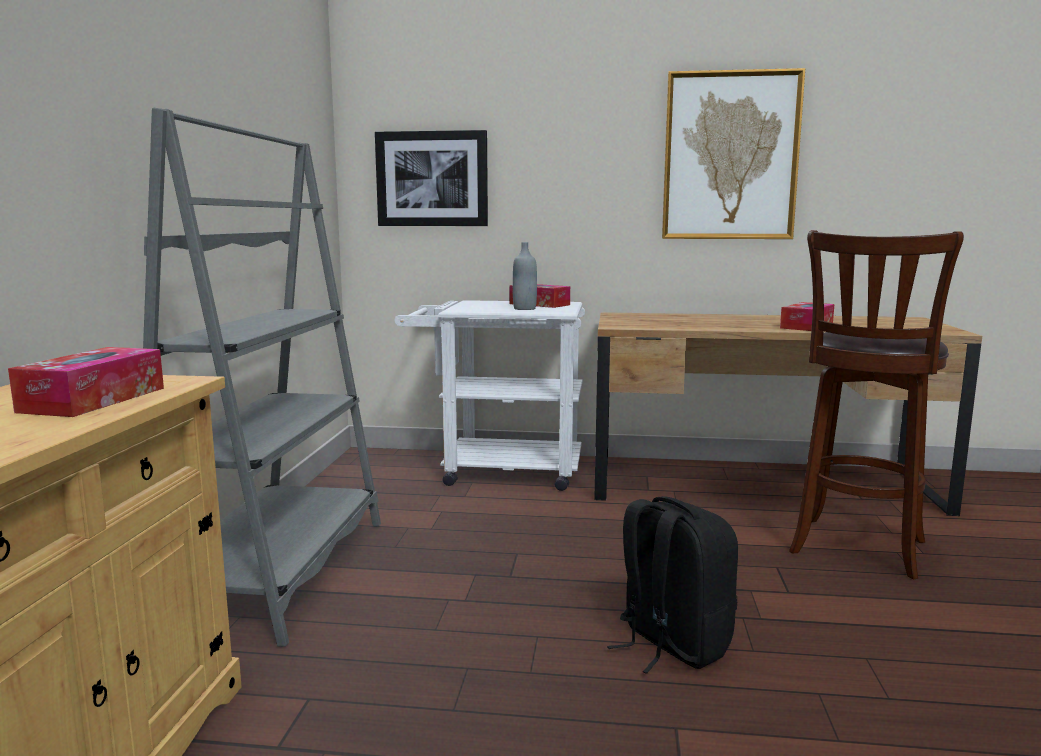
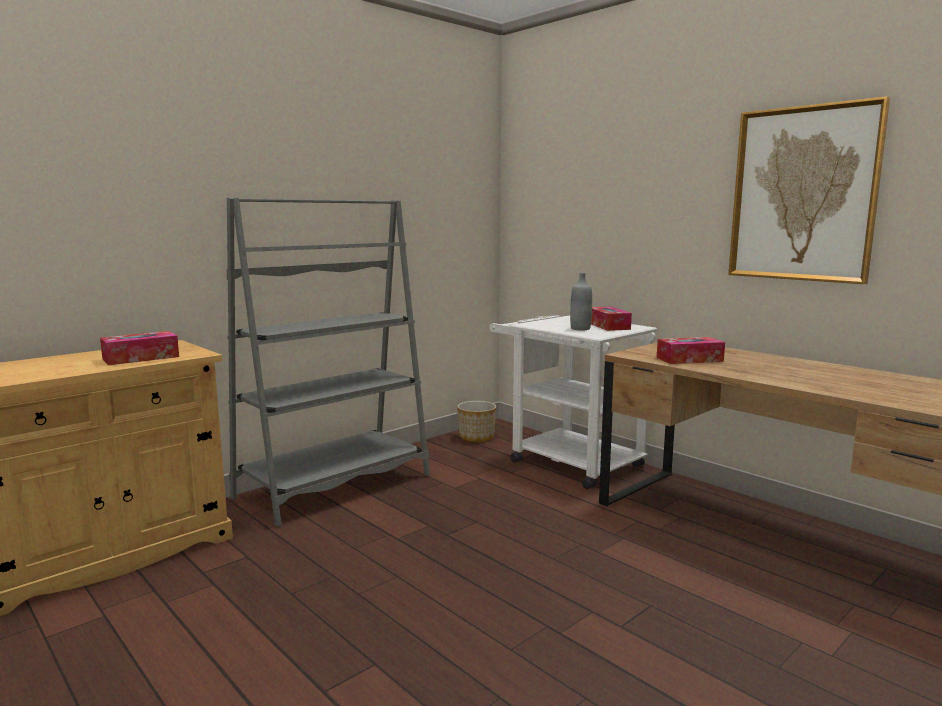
camera: 40 degrees right, 0 degrees up
(361, 471) = (476, 437): none -> planter
(432, 179) = (556, 215): picture -> none
(670, 644) = (463, 618): black backpack -> none
(806, 326) = (816, 381): tissue box -> tissue box (689, 359)
(857, 549) = (760, 623): brown stool -> none

